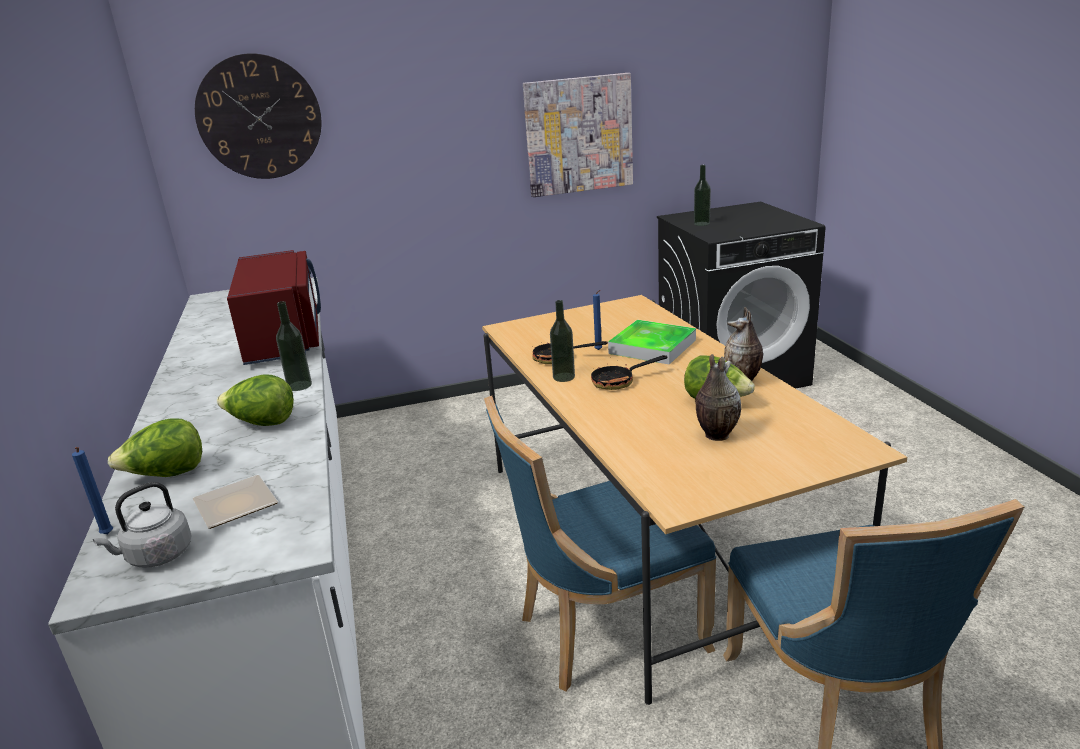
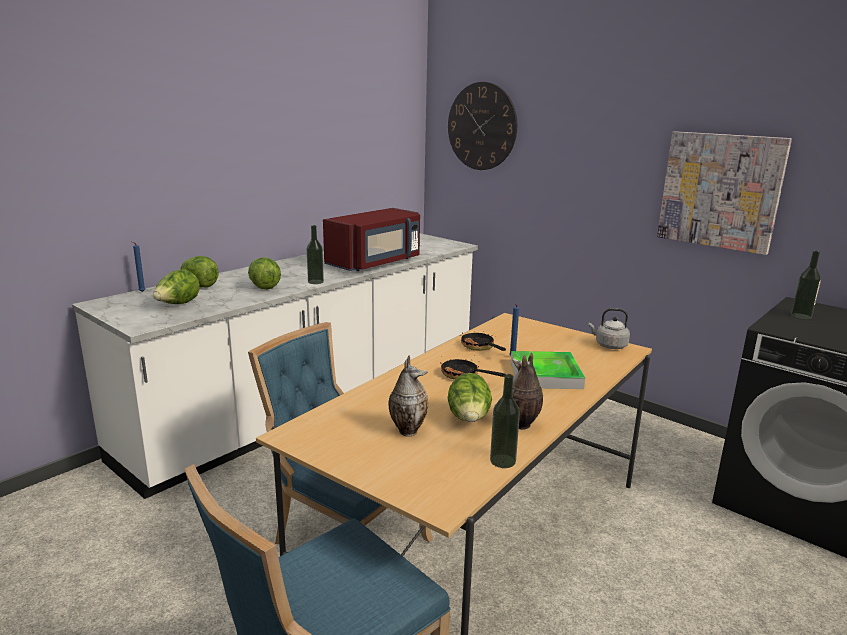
camera: 55 degrees right, 5 degrees down
(156, 556) = (125, 304): grey kettle -> grey kettle (609, 345)
(238, 503) = (178, 305): plate -> lettuce
(563, 377) = (450, 356): bottle -> bottle (502, 461)

